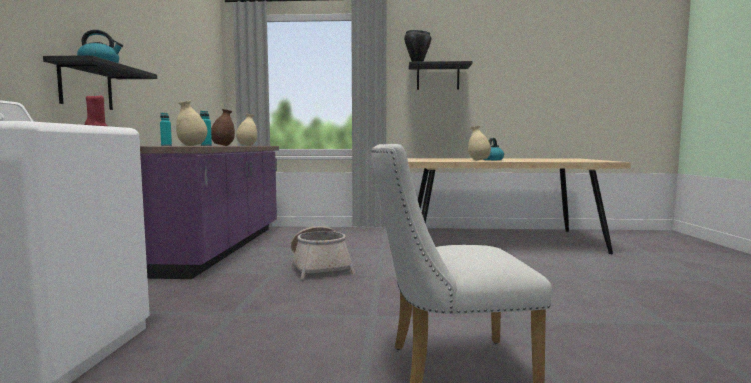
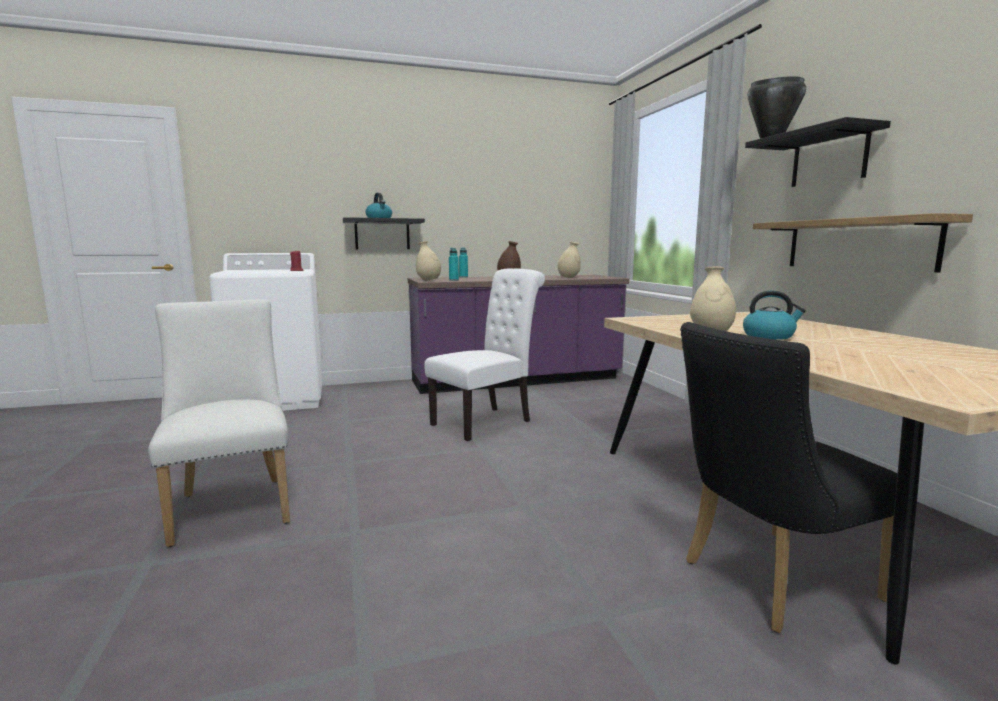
camera: 70 degrees right, 5 degrees up
(320, 267) = (486, 422): basket -> white chair
(458, 120) = (858, 244): none -> shelf
(565, 255) = (768, 582): none -> black chair

